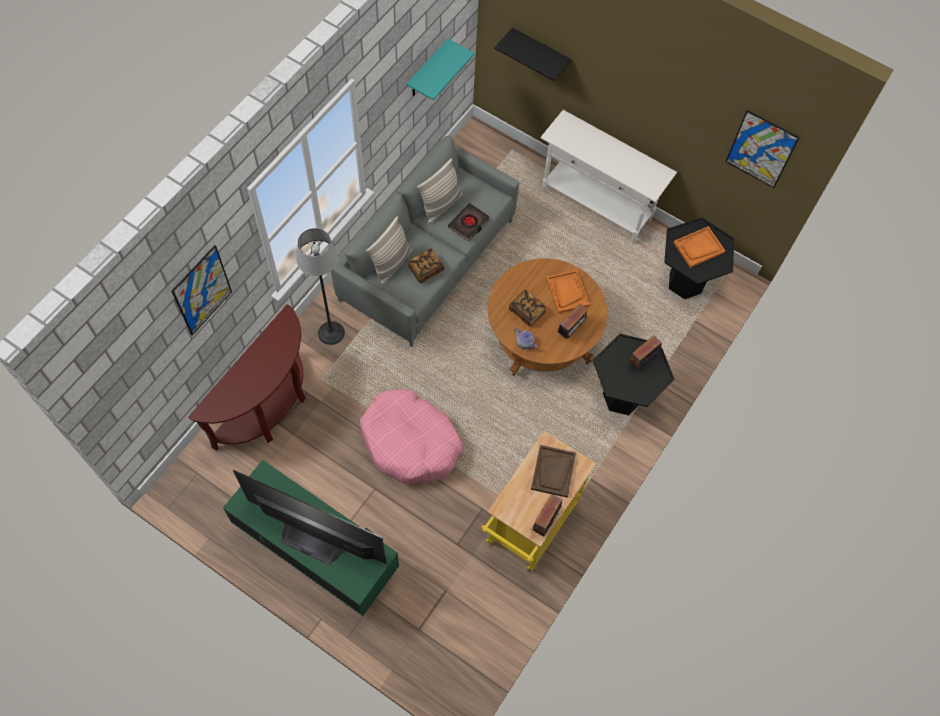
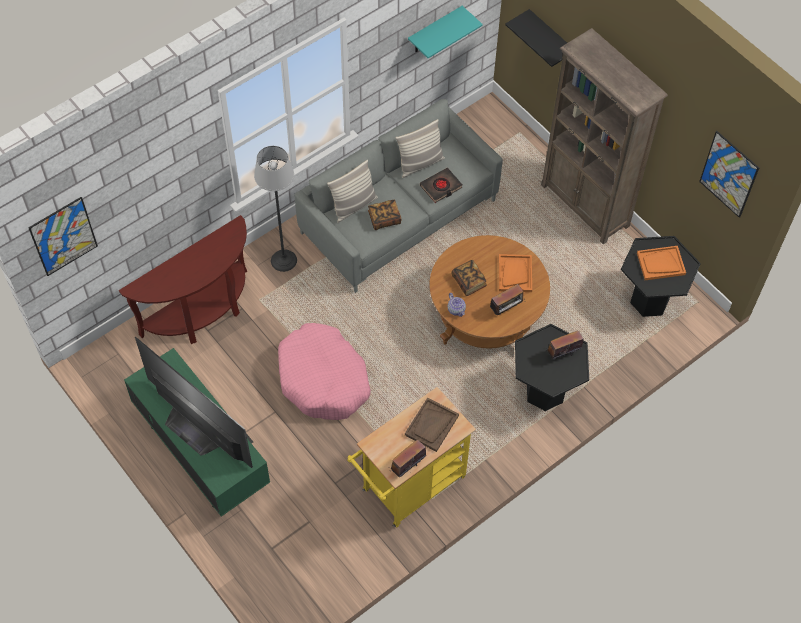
camera: 20 degrees right, 5 degrees down
(202, 291) = (157, 174): picture -> picture (63, 236)
(596, 206) = (585, 206): white console table -> brown bookcase

